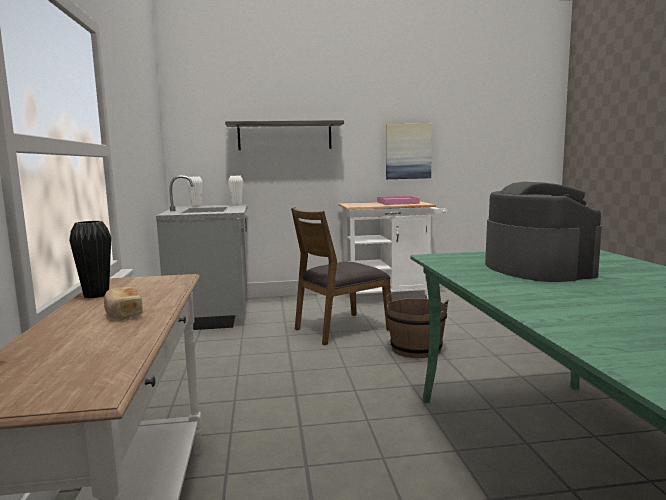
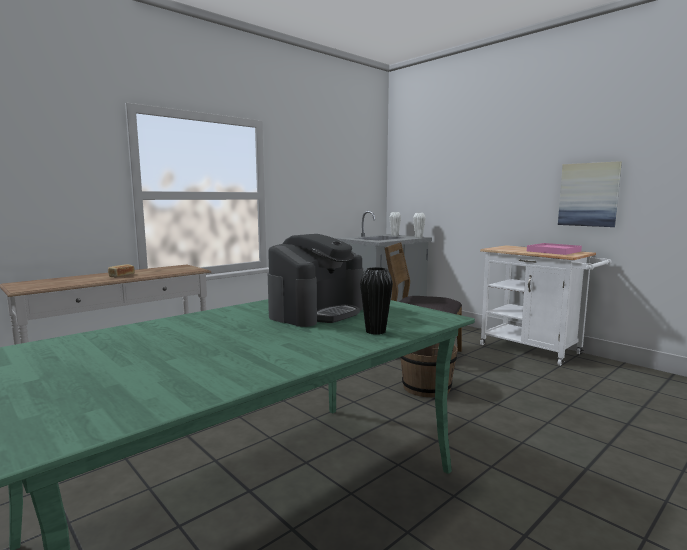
camera: 55 degrees right, 0 degrees up
(96, 295) = (152, 269): black vase -> black vase (375, 331)
(285, 136) = (466, 179): shelf -> none

